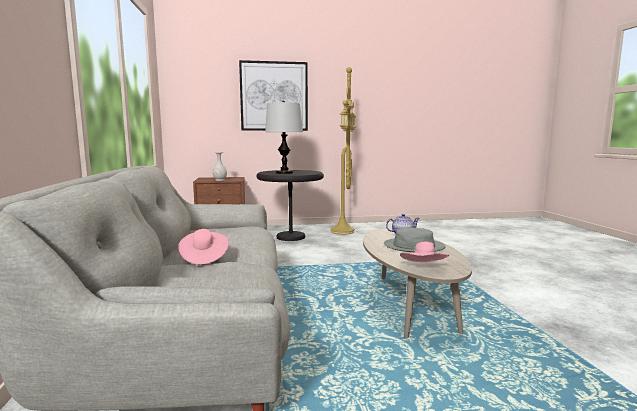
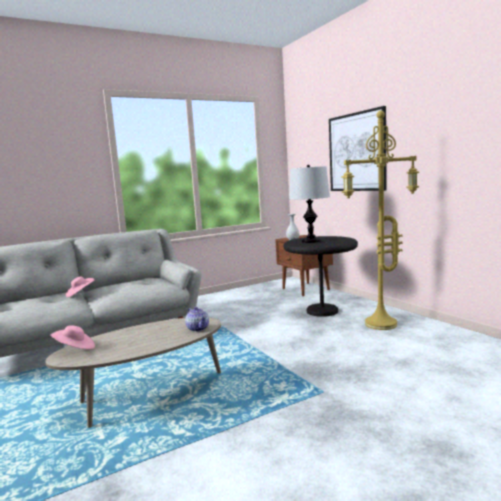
camera: 70 degrees right, 0 degrees up
(414, 246) = (148, 338): grey hat -> none

